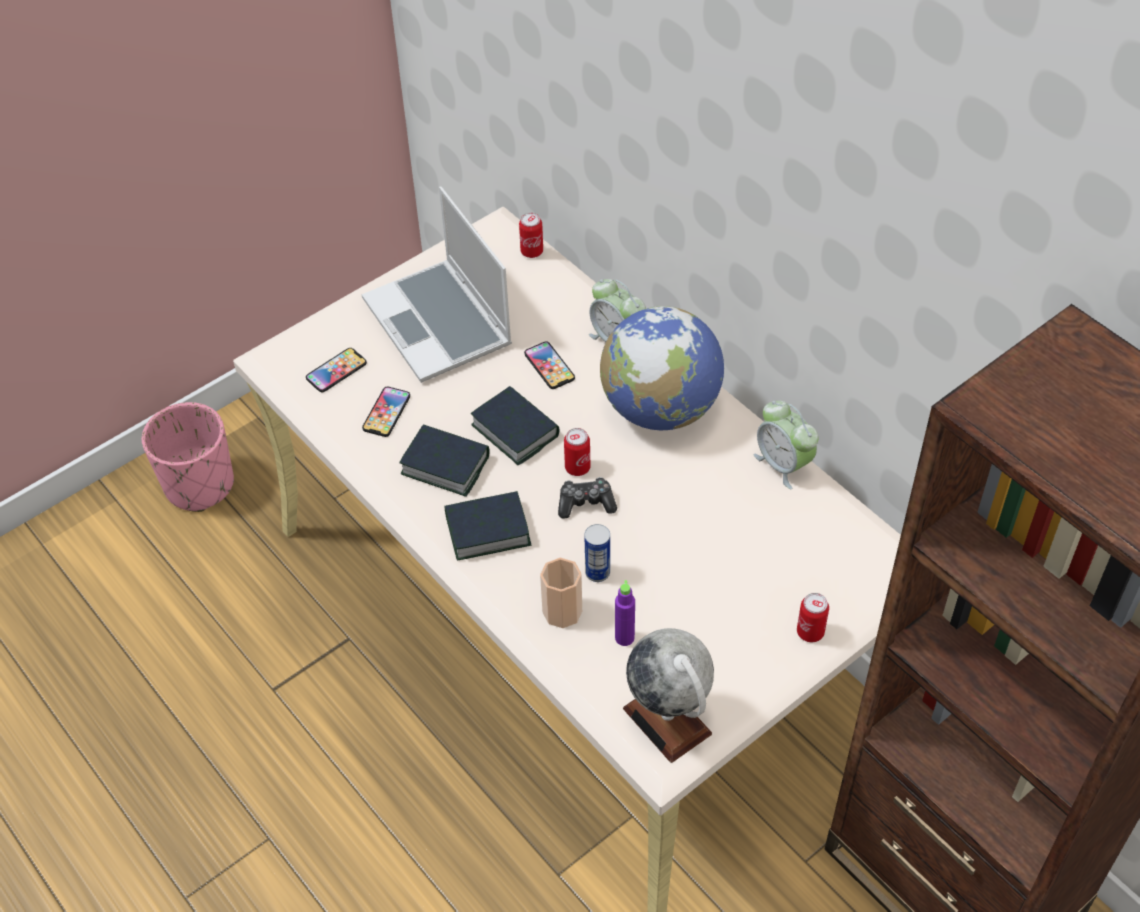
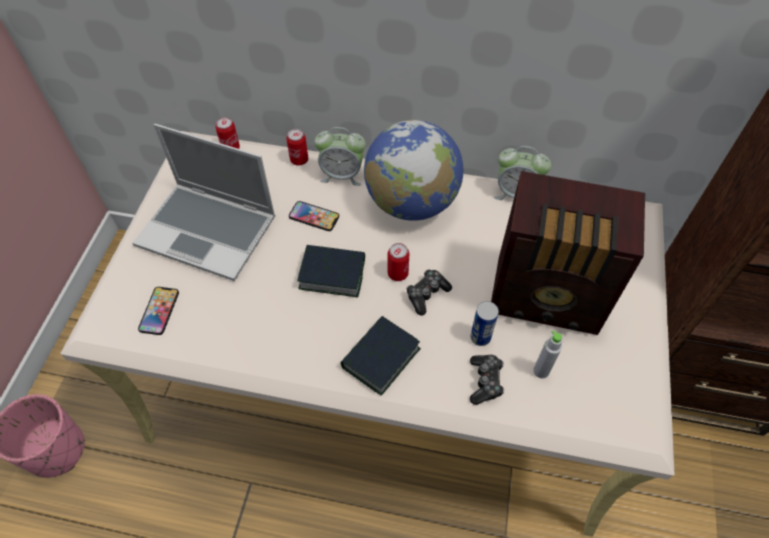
camera: 40 degrees left, 5 degrees up
(386, 412) = (227, 318): phone -> none
(445, 465) = (306, 330): book -> none
(562, 611) = (485, 381): cup -> game controller
(624, 638) = (541, 371): purple bottle -> grey bottle
(667, 721) = (624, 410): globe -> none
(703, 582) = (548, 298): none -> radio
(810, 632) = (637, 288): can -> can (299, 160)

